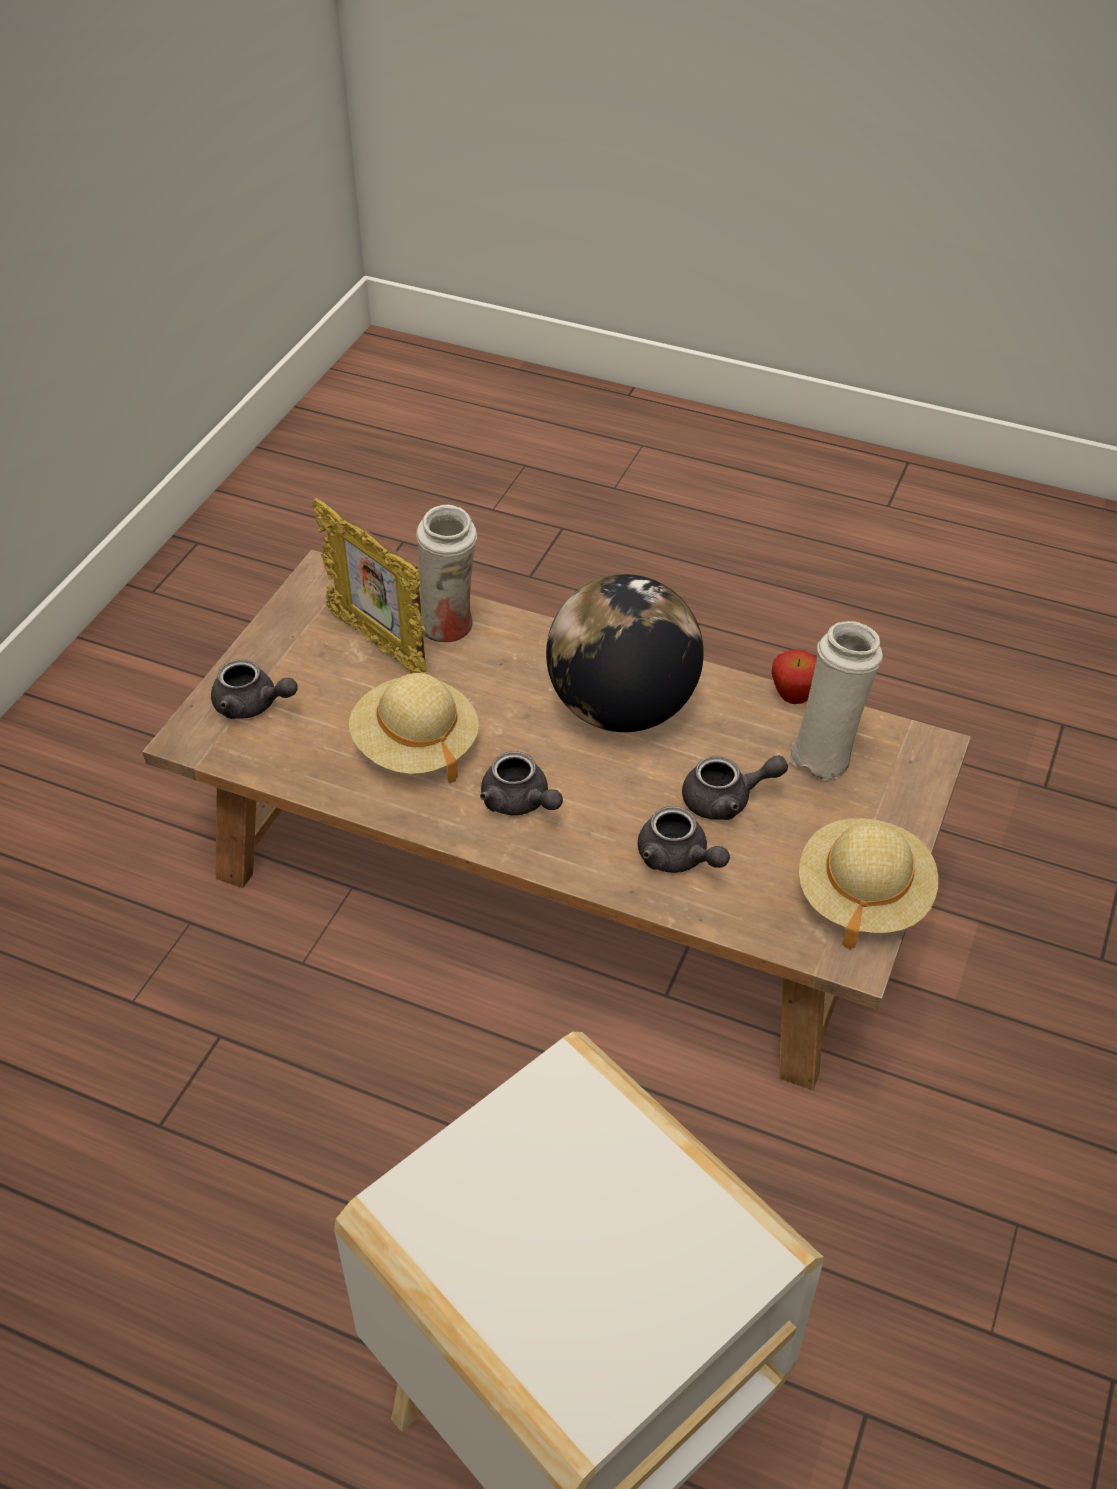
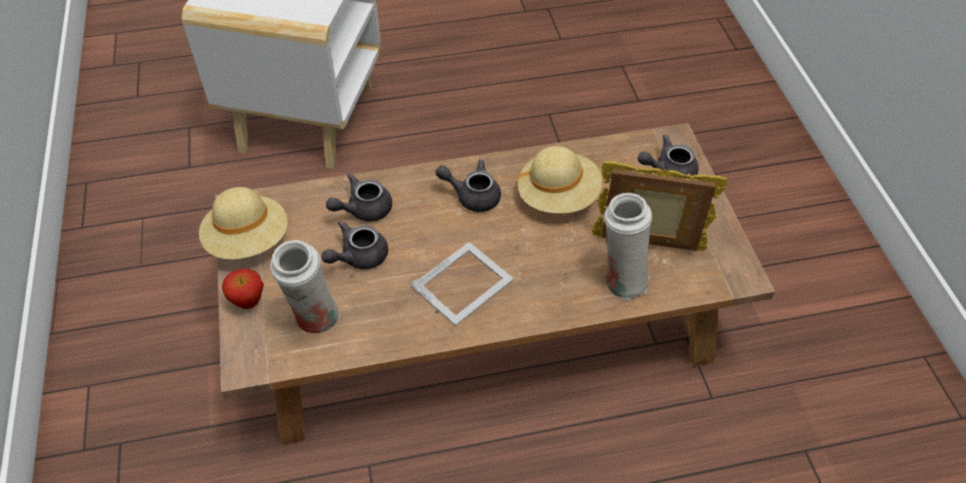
camera: 145 degrees right, 5 degrees up
(622, 709) = (464, 283): globe -> picture frame
(678, 859) = (363, 209): grey teapot -> grey teapot turned 45 degrees counterclockwise
(793, 698) = (359, 353): apple -> apple (248, 302)

